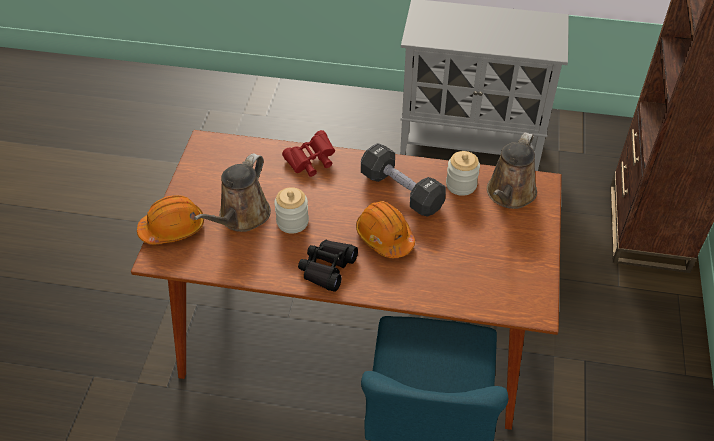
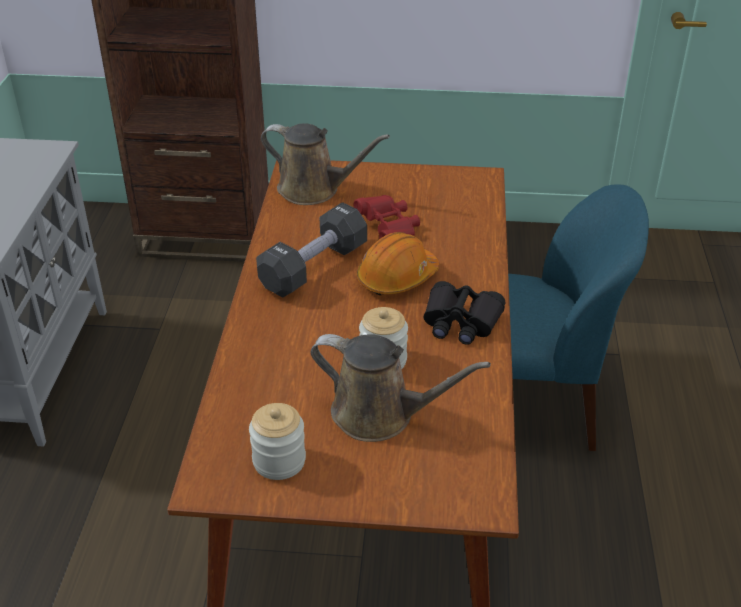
camera: 95 degrees left, 10 degrees down
(173, 228) = (416, 494): orange hard hat -> none
(311, 162) = (258, 352): red binoculars -> red binoculars (389, 229)
(461, 185) = (299, 222): jar -> jar (279, 461)

